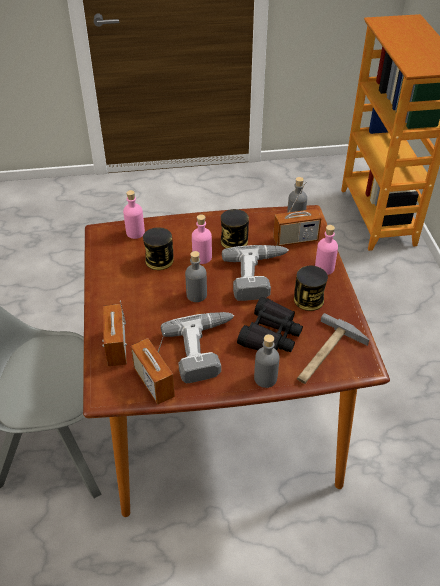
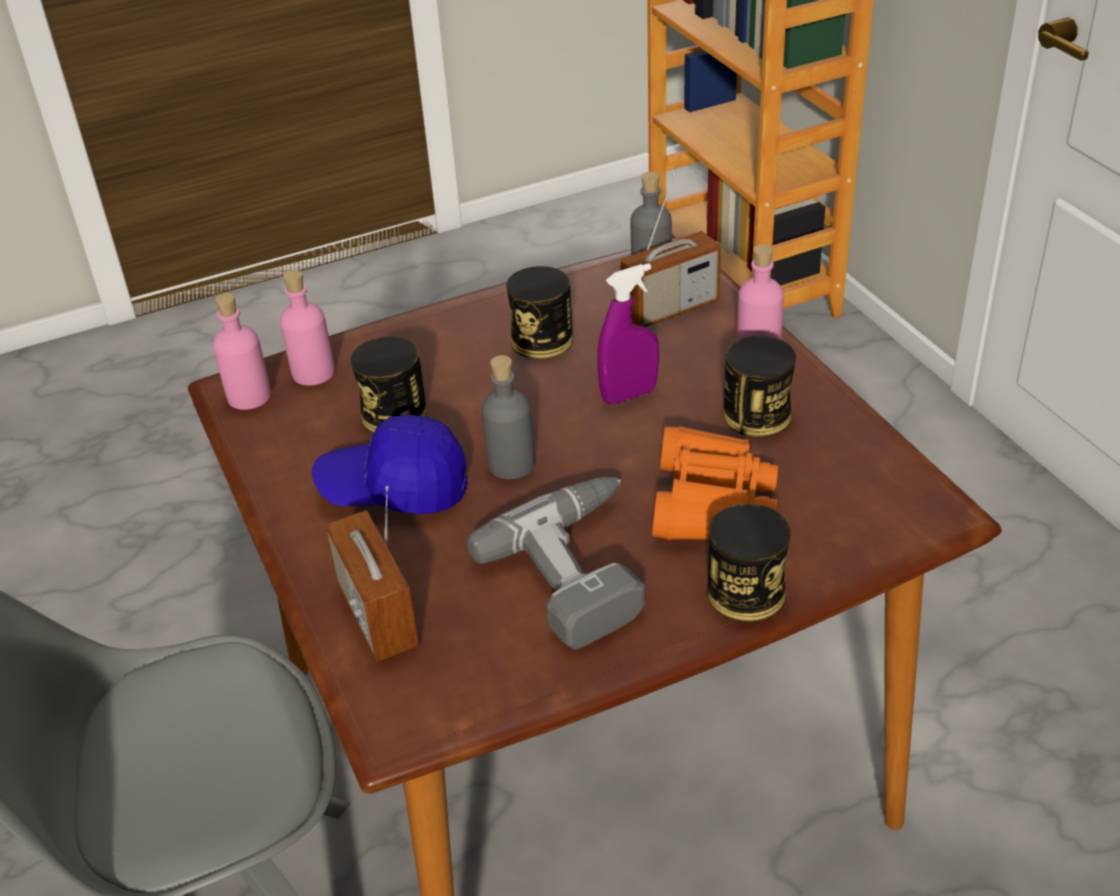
camera: 15 degrees left, 5 degrees down
(145, 294) = (394, 489): none -> blue cap
(154, 383) = (500, 669): radio -> none
(202, 257) = (487, 387): pink bottle -> pink bottle (249, 396)
(259, 276) = (629, 395): power drill -> purple spray bottle
(265, 378) = (745, 593): grey bottle -> can
(270, 334) = (711, 502): black binoculars -> orange binoculars
(325, 355) = (848, 513): hammer -> none

